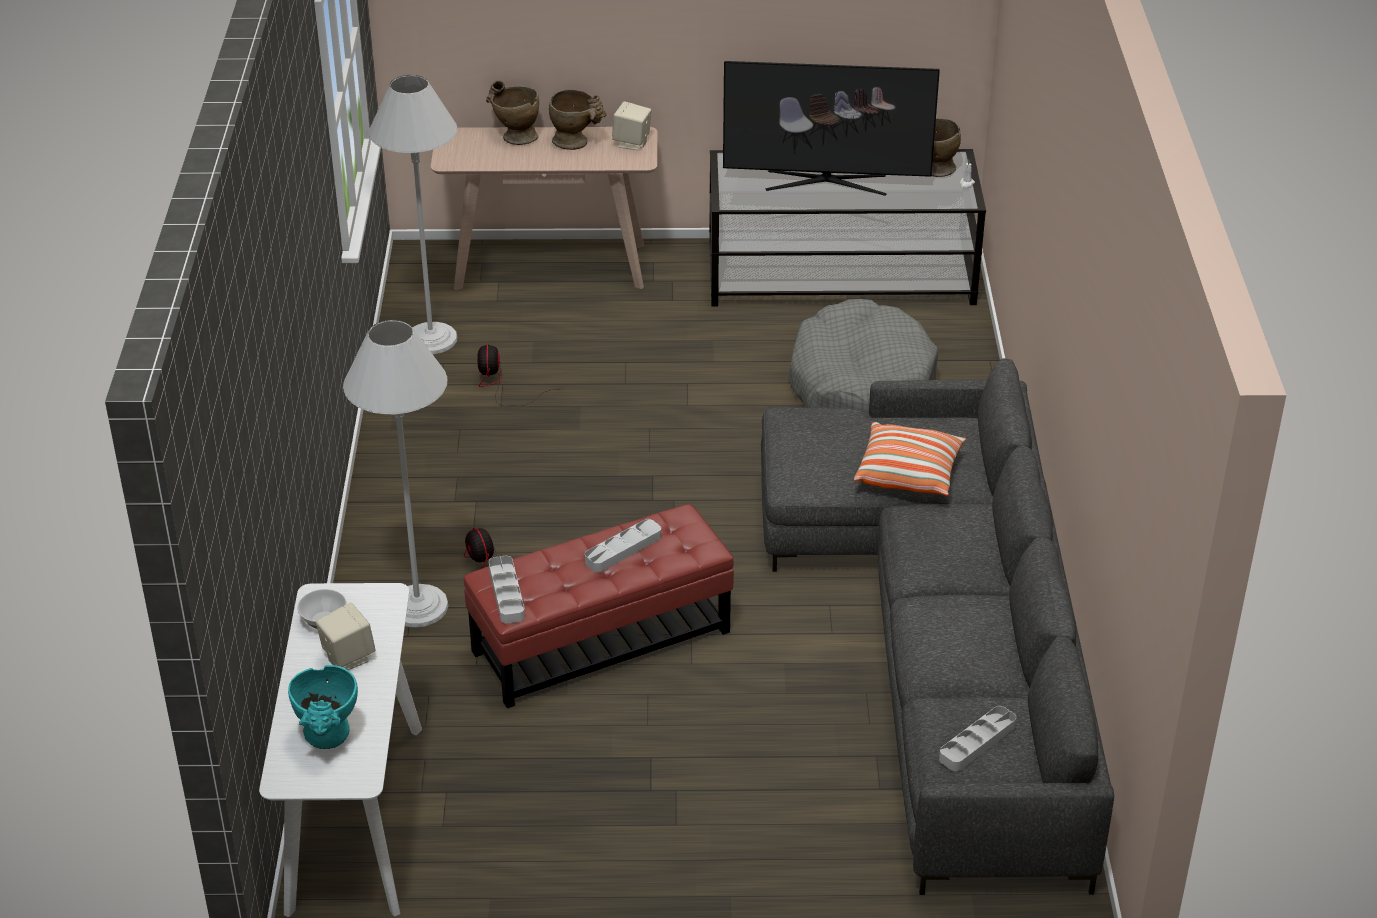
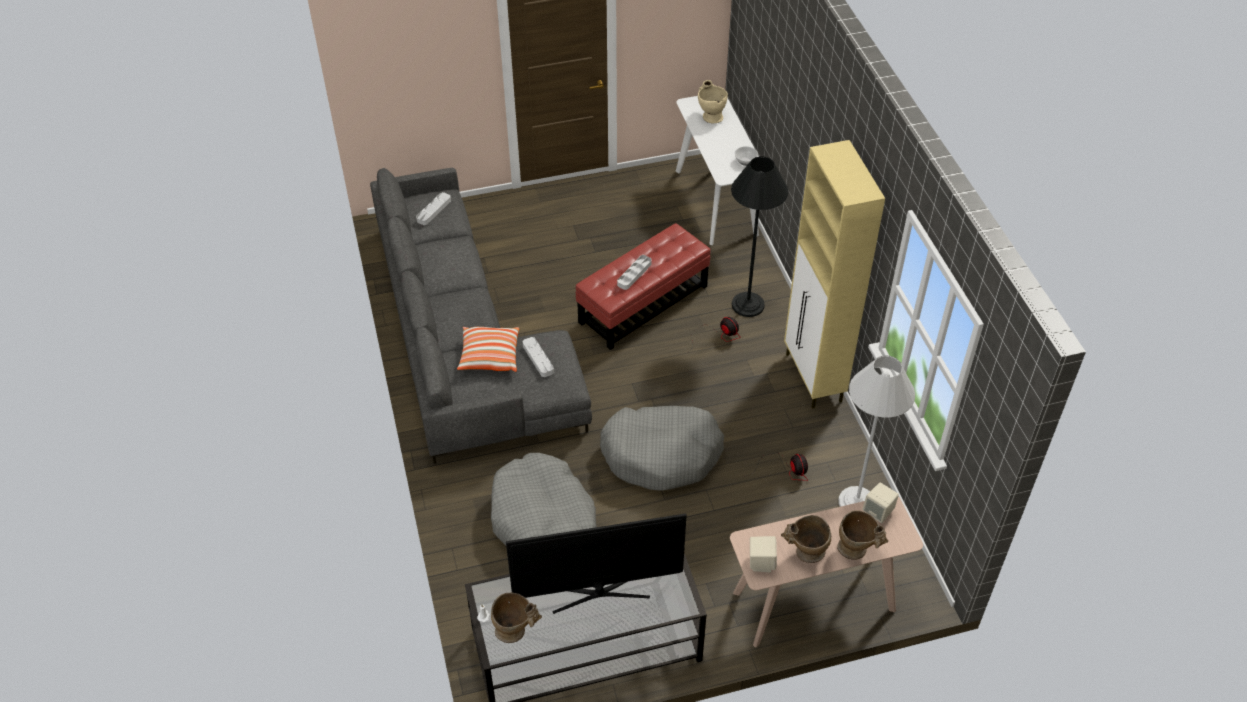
camera: 165 degrees right, 10 degrees up
(328, 738) = (710, 115): turquoise vase -> beige vase
(347, 657) = (724, 148): beige speaker -> beige speaker (878, 512)
(385, 482) = (813, 378): none -> beige cabinet
(418, 606) = (748, 305): white floor lamp -> black floor lamp
(506, 593) = (682, 239): grey tray -> grey tray (538, 359)
(667, 430) = (662, 454): none -> grey dog bed

